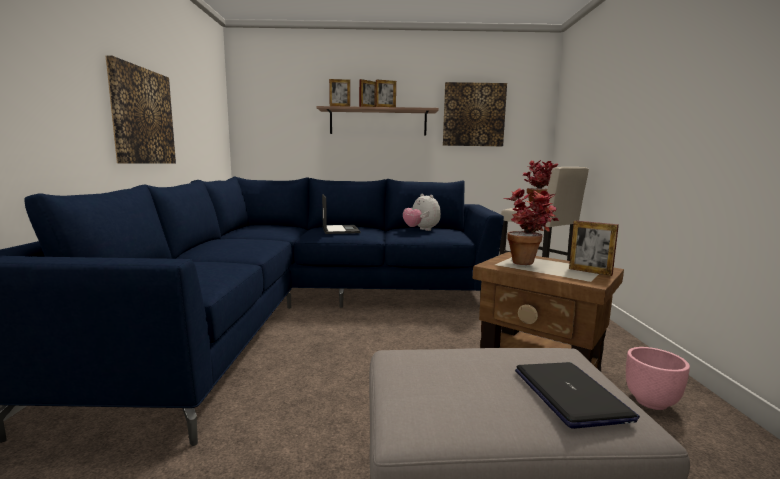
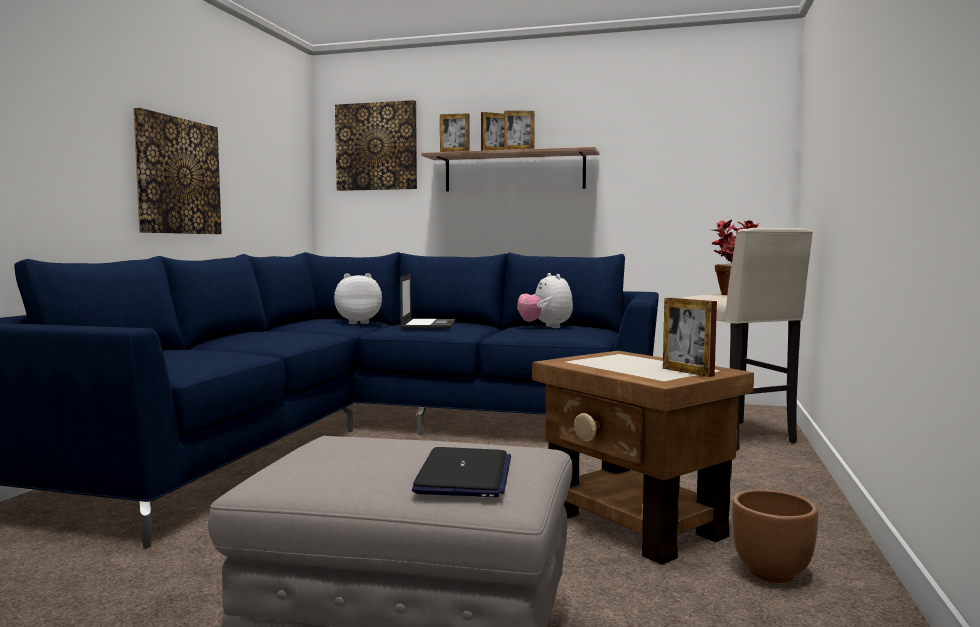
camera: 15 degrees right, 5 degrees down
(284, 229) = (357, 322): none -> plush toy
(474, 115) = (660, 154): picture -> picture (376, 146)
(529, 262) = (617, 360): potted plant -> none
(652, 402) = (772, 574): pink planter -> brown planter

